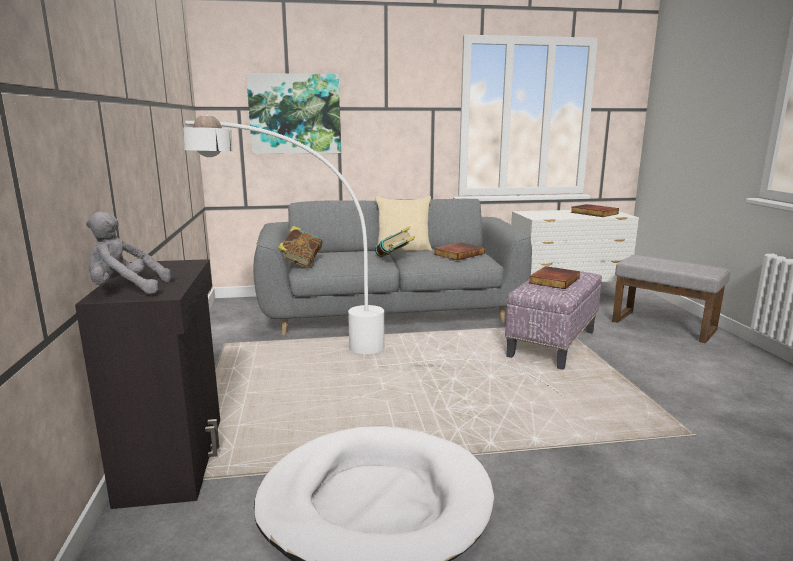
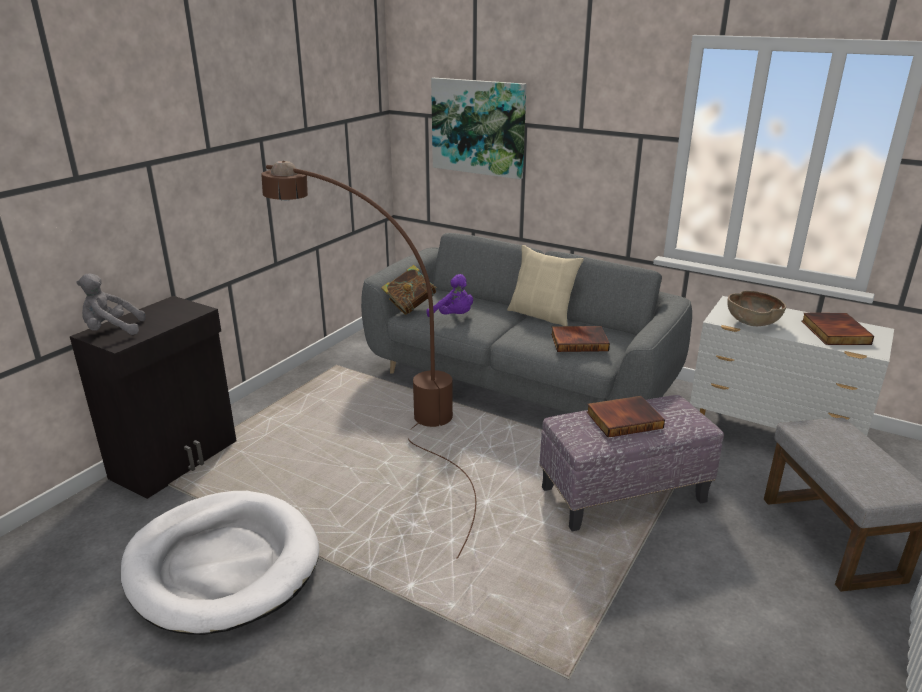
camera: 40 degrees right, 10 degrees up
(125, 290) = (112, 330): grey plush toy -> grey plush toy turned 45 degrees counterclockwise
(330, 362) = (381, 420): white floor lamp -> brown floor lamp
(348, 260) = (453, 317): none -> purple plush toy
(394, 259) = (502, 328): book -> none
(553, 216) = (752, 323): none -> brown bowl

